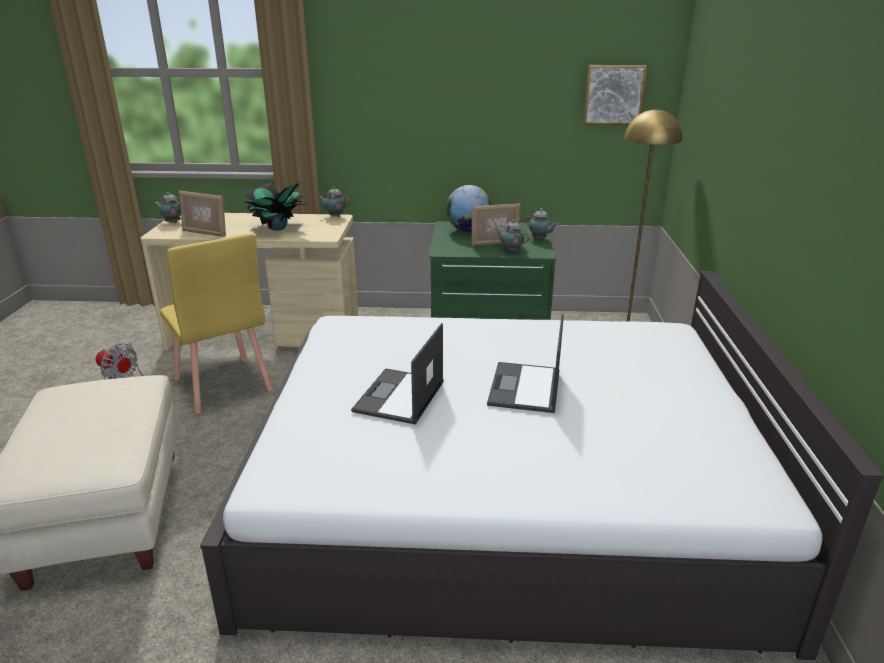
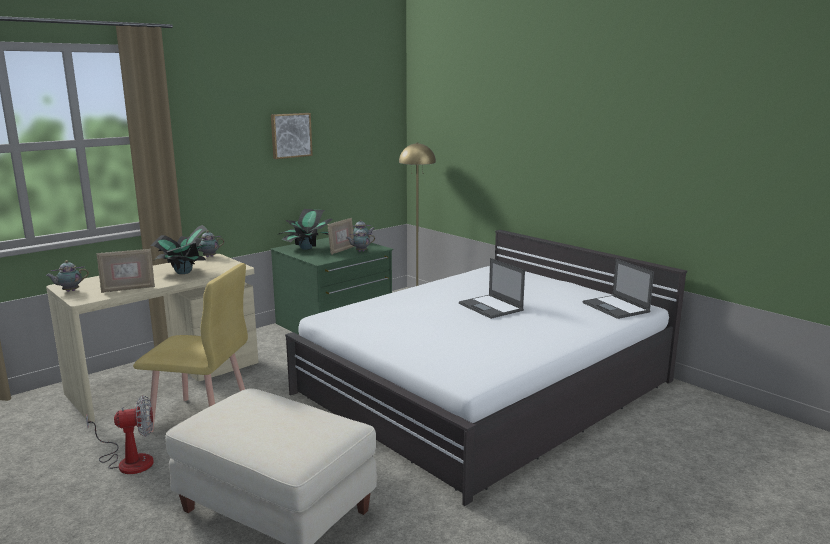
camera: 45 degrees left, 10 degrees down
(399, 397) = (445, 331): laptop -> laptop (616, 307)
(468, 230) = (307, 248): globe -> potted plant
(613, 94) = (372, 138): picture -> picture (290, 135)

